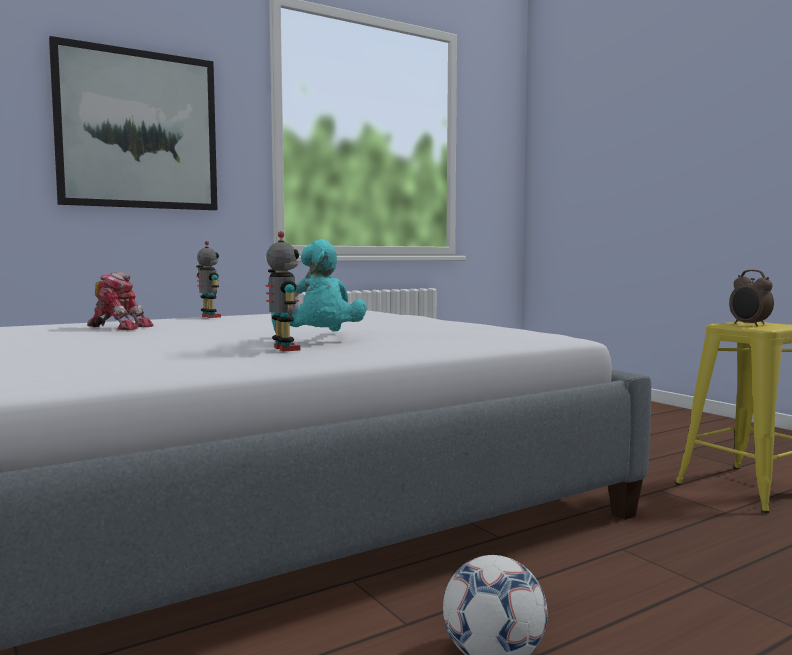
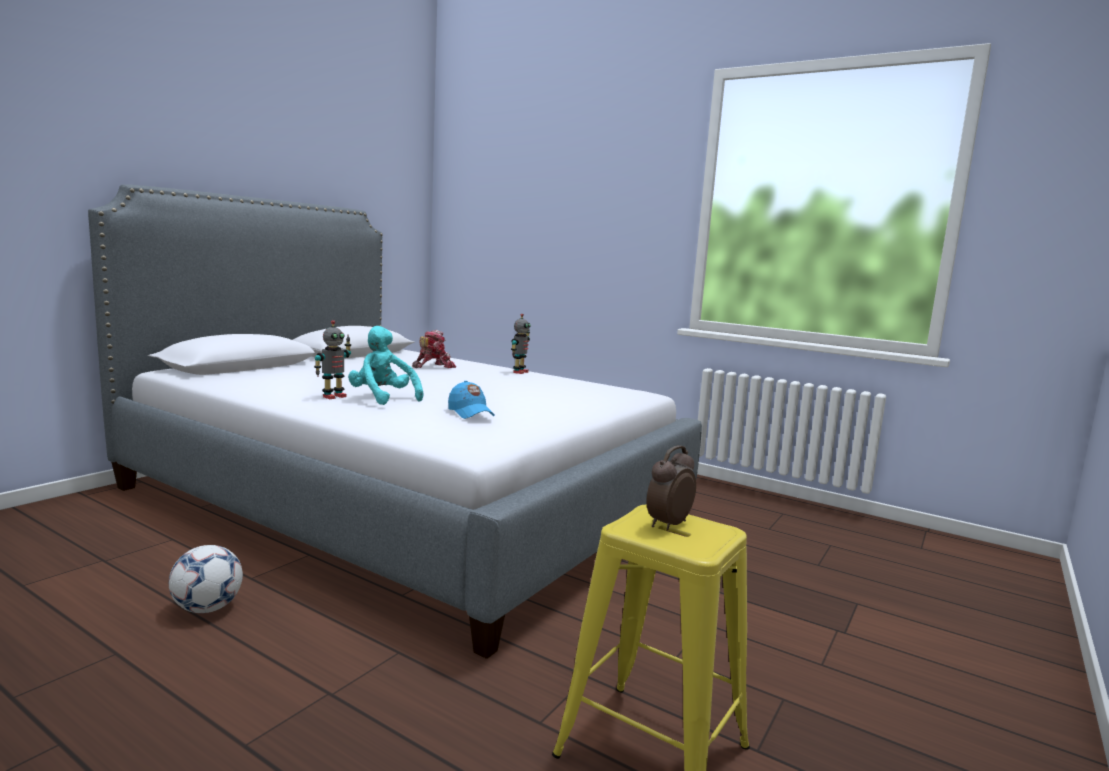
camera: 65 degrees right, 5 degrees up
(119, 327) = (433, 366): toy robot -> toy robot turned 120 degrees counterclockwise
(138, 130) = (590, 216): picture -> none
(319, 340) = (383, 398): turquoise plush toy -> turquoise plush toy turned 90 degrees clockwise
(434, 326) = (470, 413): none -> blue cap

